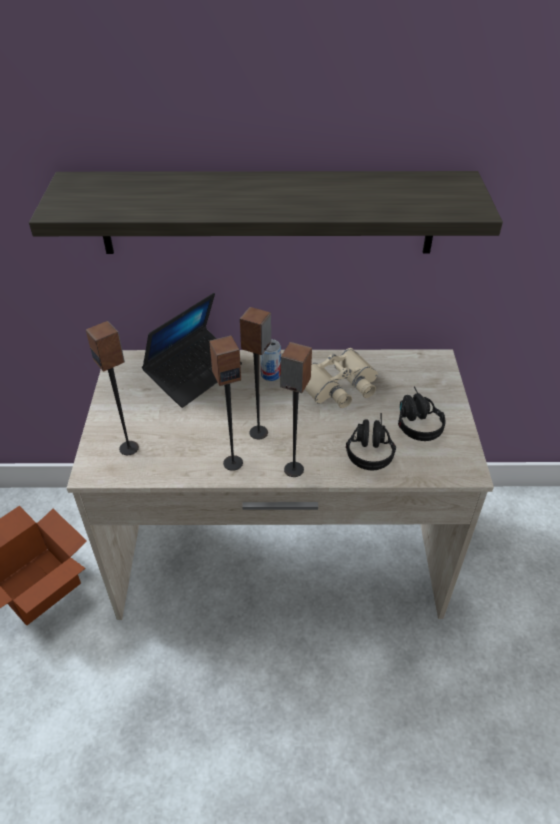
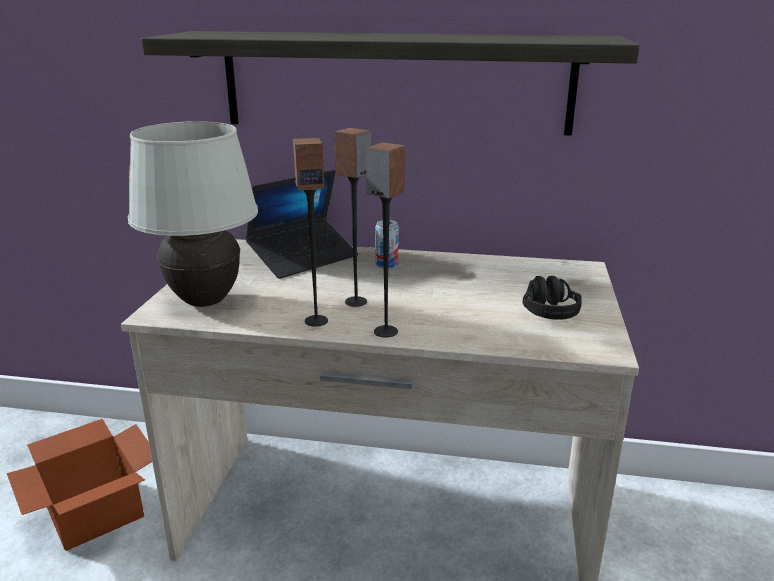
camera: 10 degrees right, 20 degrees down
(129, 448) = (206, 301): speaker -> white table lamp
(339, 385) = (462, 276): beige binoculars -> none
(369, 447) = (484, 322): black headphones -> none

